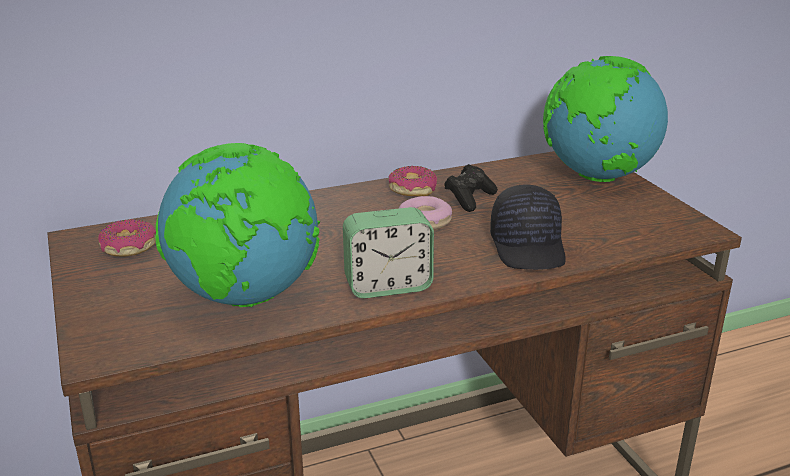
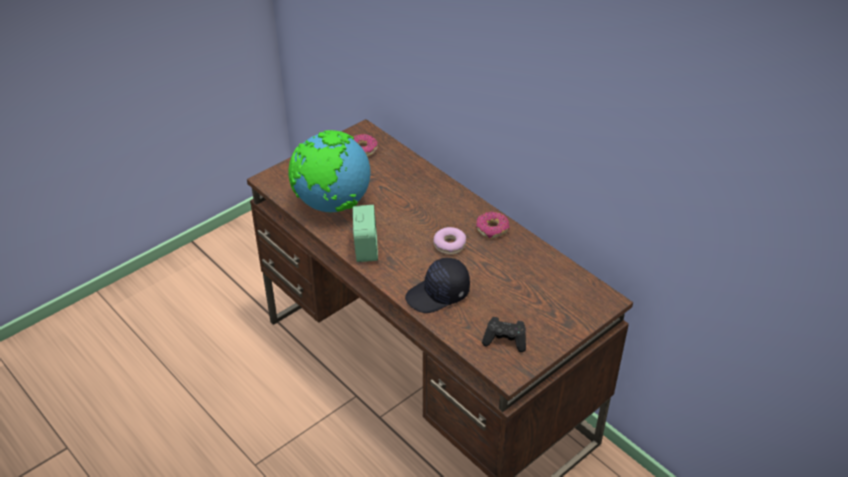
camera: 70 degrees right, 15 degrees up
(388, 286) = (366, 249): alarm clock -> alarm clock turned 150 degrees counterclockwise
(469, 199) = (492, 257): black game controller -> black game controller (505, 340)
(597, 177) = (568, 312): globe -> none

